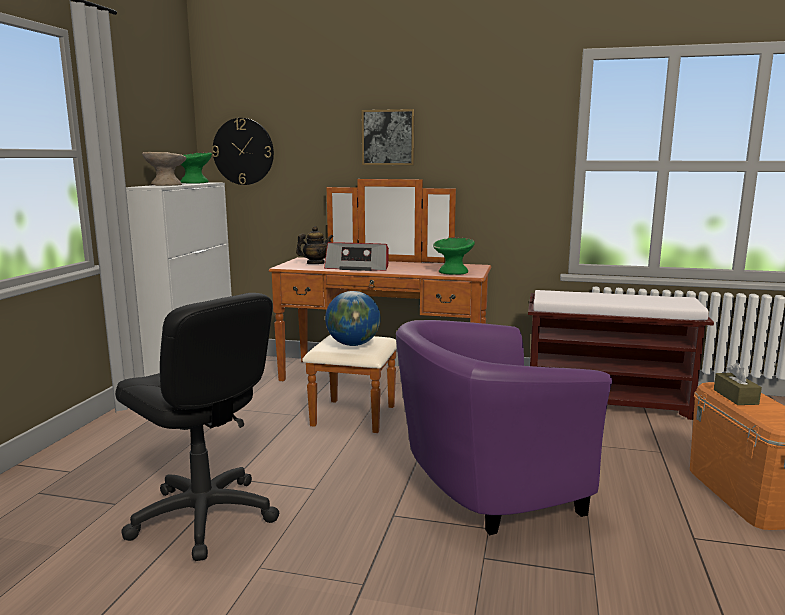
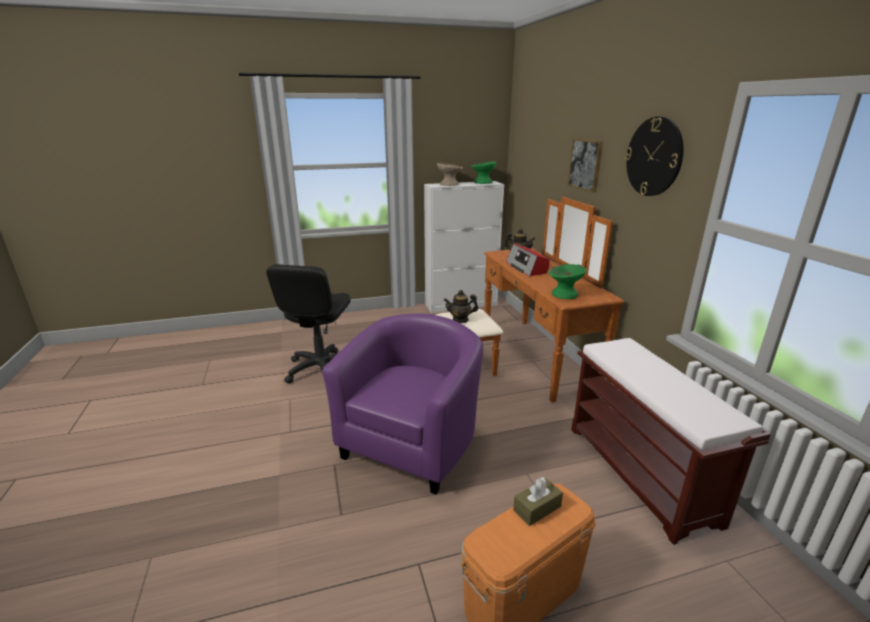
camera: 60 degrees right, 10 degrees up
(243, 151) = (522, 162): wall clock -> wall clock (654, 157)
(353, 344) = (460, 319): globe -> teapot
(483, 489) = (412, 443): purple armchair -> purple armchair turned 75 degrees clockwise

